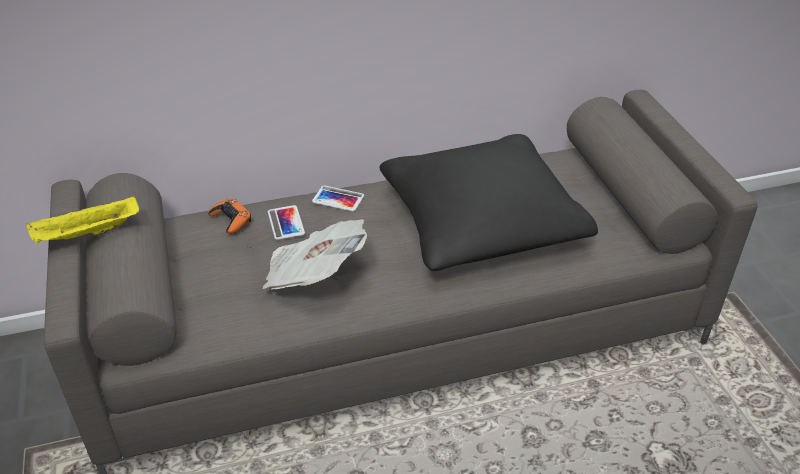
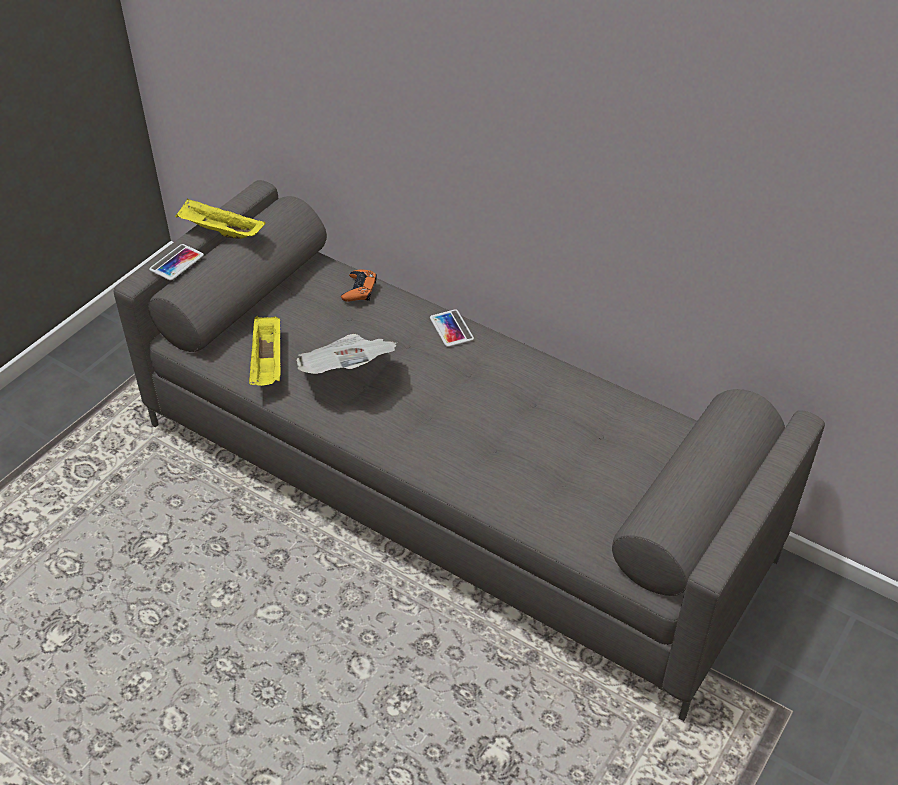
camera: 50 degrees right, 5 degrees up
(242, 315) = (268, 363): none -> yellow tray
(286, 223) = (389, 319): phone -> phone (176, 262)
(481, 222) = (524, 430): black pillow -> none

